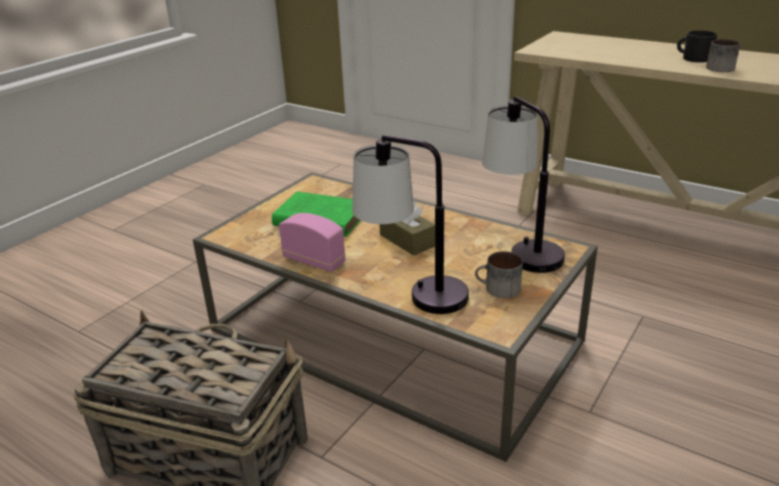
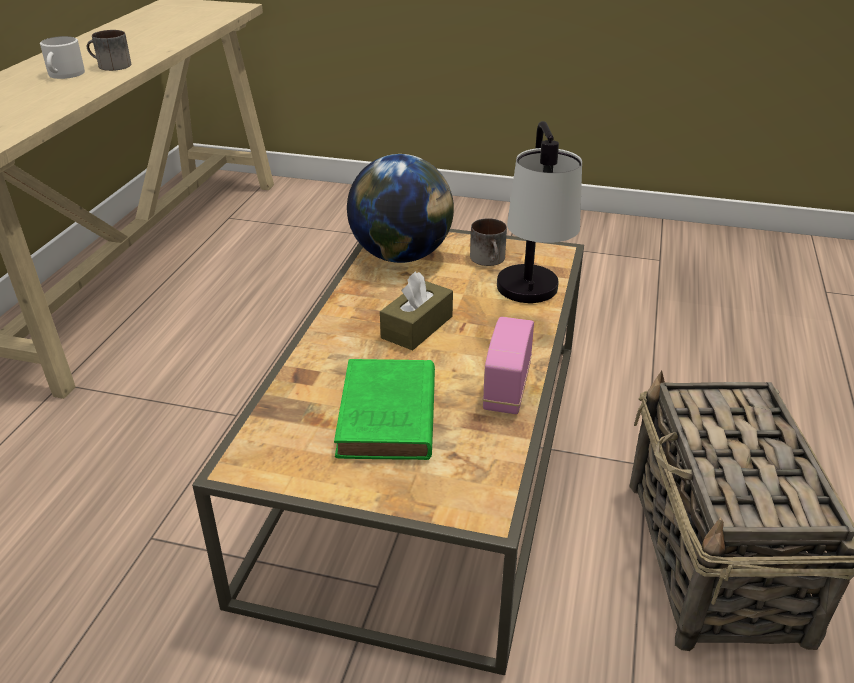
camera: 110 degrees left, 5 degrees up
(520, 248) = (401, 256): table lamp -> globe
(693, 58) = (64, 74): black mug -> white mug

